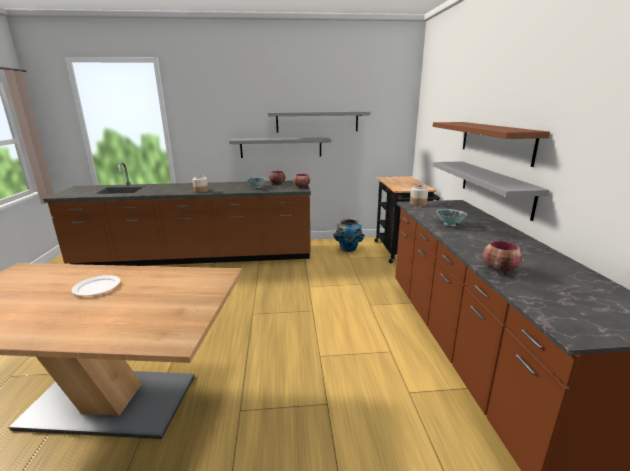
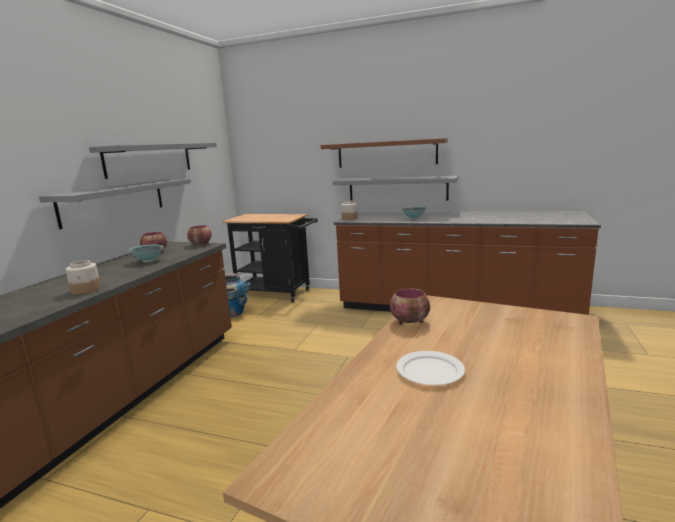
camera: 65 degrees left, 5 degrees down
(500, 270) = (506, 220): bowl -> bowl (411, 322)

